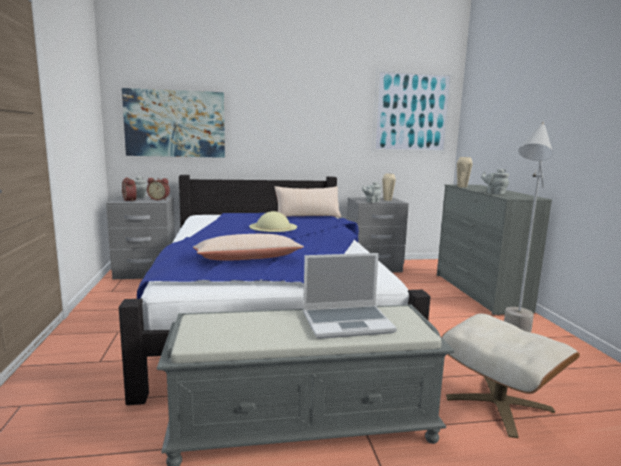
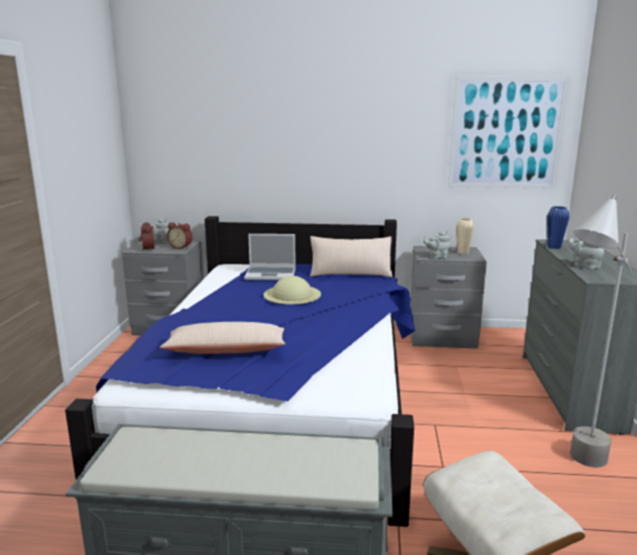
camera: 15 degrees right, 5 degrees up
(175, 124) = (202, 156): picture -> none
(348, 322) = (285, 459): laptop -> laptop (271, 274)
(462, 187) = (554, 247): beige vase -> blue vase

